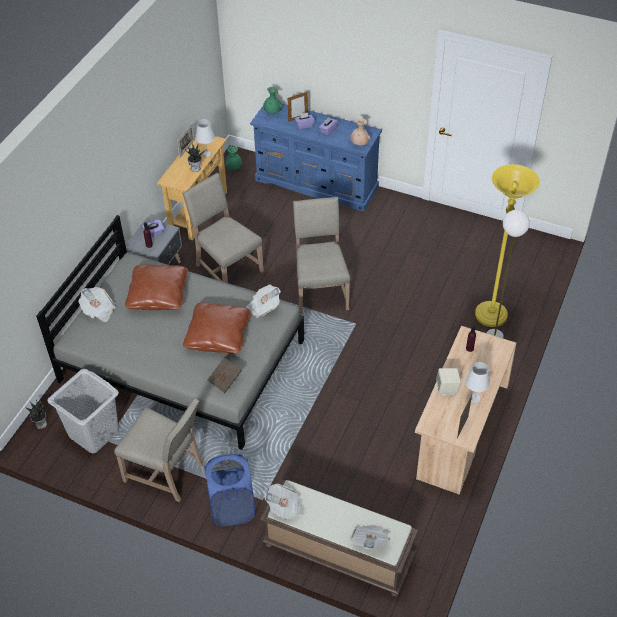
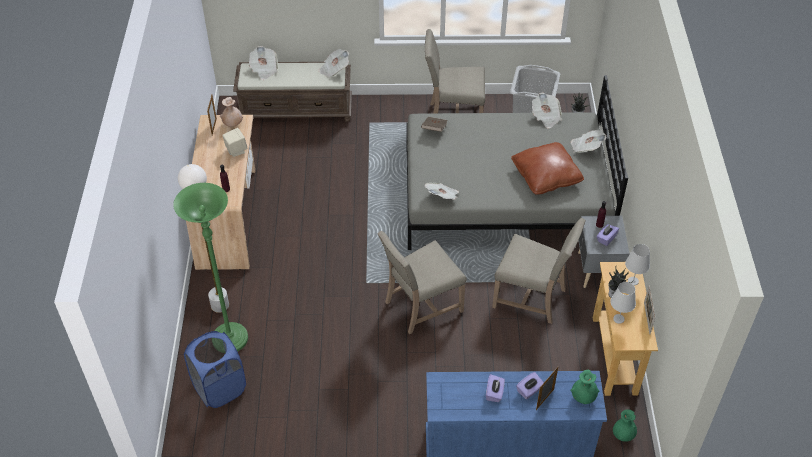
camera: 155 degrees right, 0 degrees up
(106, 355) = (546, 117): none -> newspaper
(218, 335) = (465, 161): brown pillow -> none
(232, 508) = (388, 111): blue laundry basket -> blue laundry basket (220, 388)
(320, 290) = (421, 306): beige chair -> beige chair turned 90 degrees clockwise
(359, 144) = (442, 384): beige vase -> beige vase (233, 124)
(474, 398) = (210, 151): white table lamp -> white table lamp (633, 281)
(491, 315) = (230, 339): yellow floor lamp -> green floor lamp

